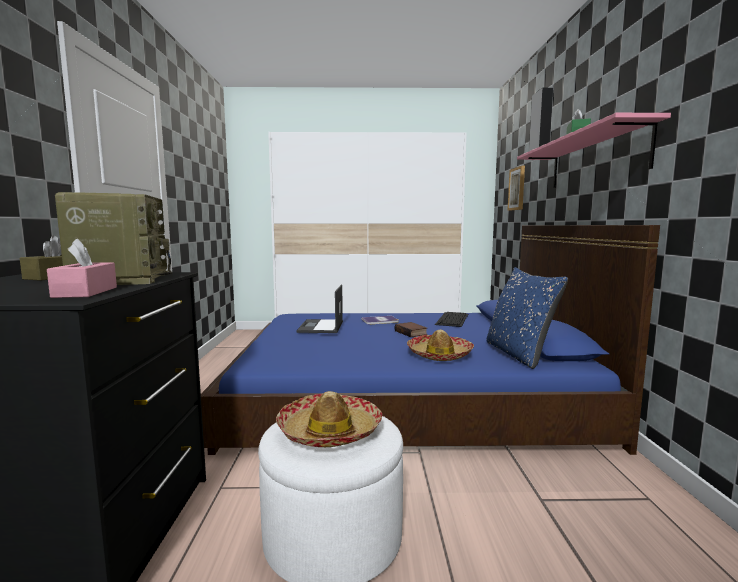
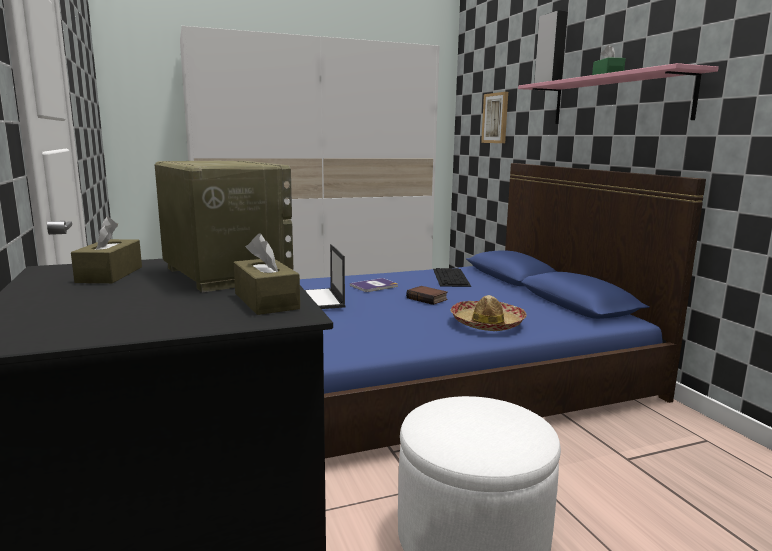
camera: 20 degrees left, 5 degrees up
(86, 292) = (266, 301): pink tissue box -> brown tissue box
(330, 431) = (478, 426): hat -> none
(518, 354) = (560, 314): blue pillow -> none

